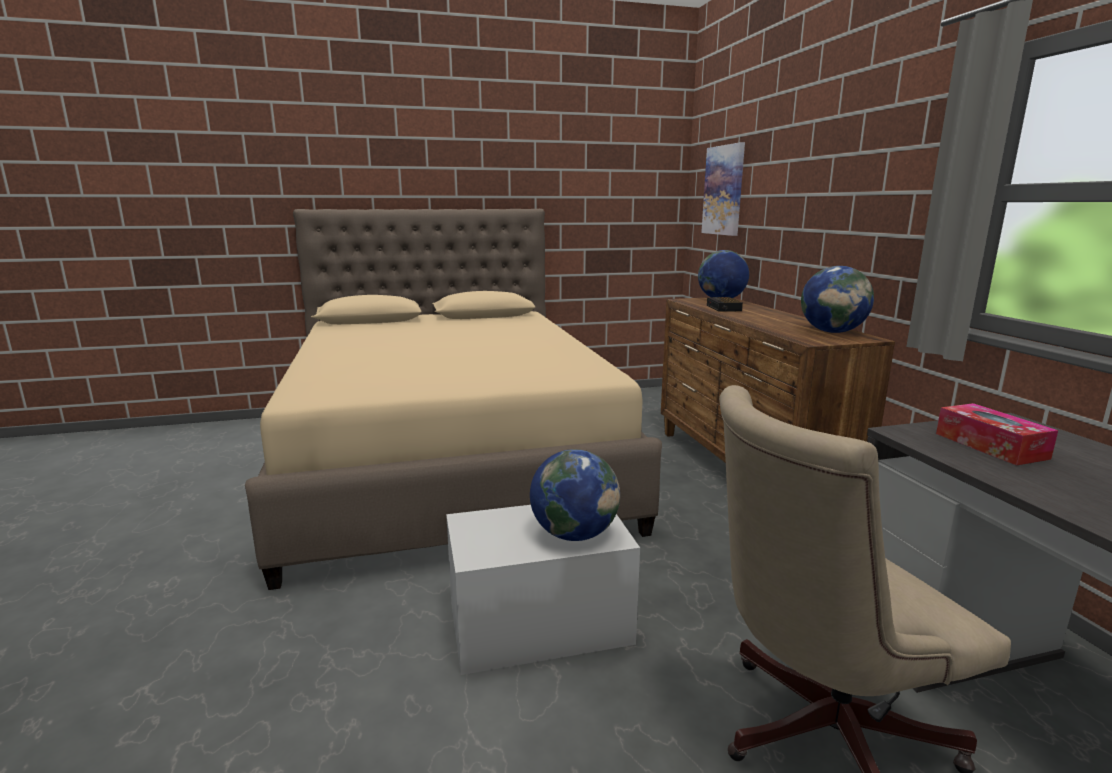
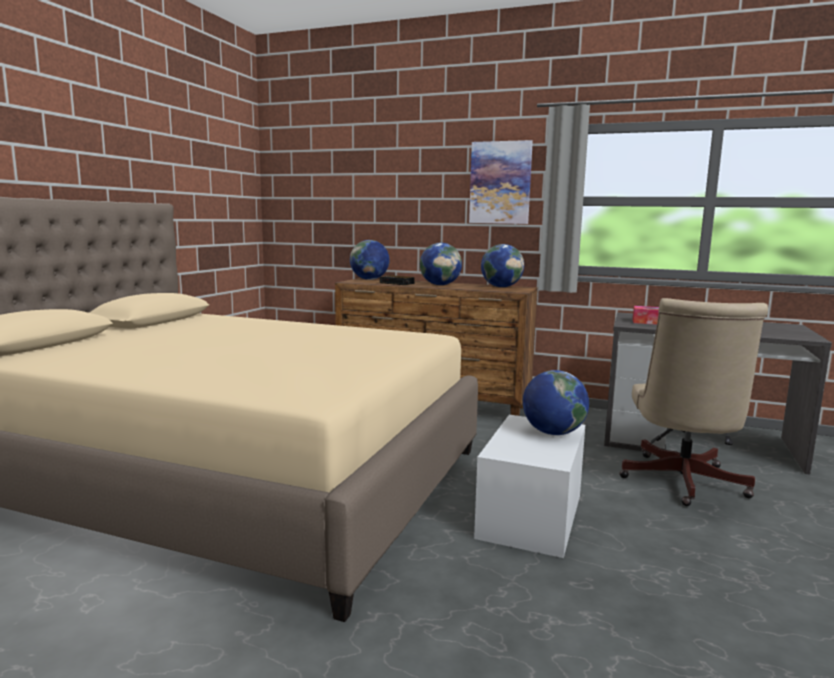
camera: 55 degrees left, 5 degrees down
(724, 190) = (319, 193): picture -> picture (500, 183)
(762, 317) = (440, 285): none -> globe

